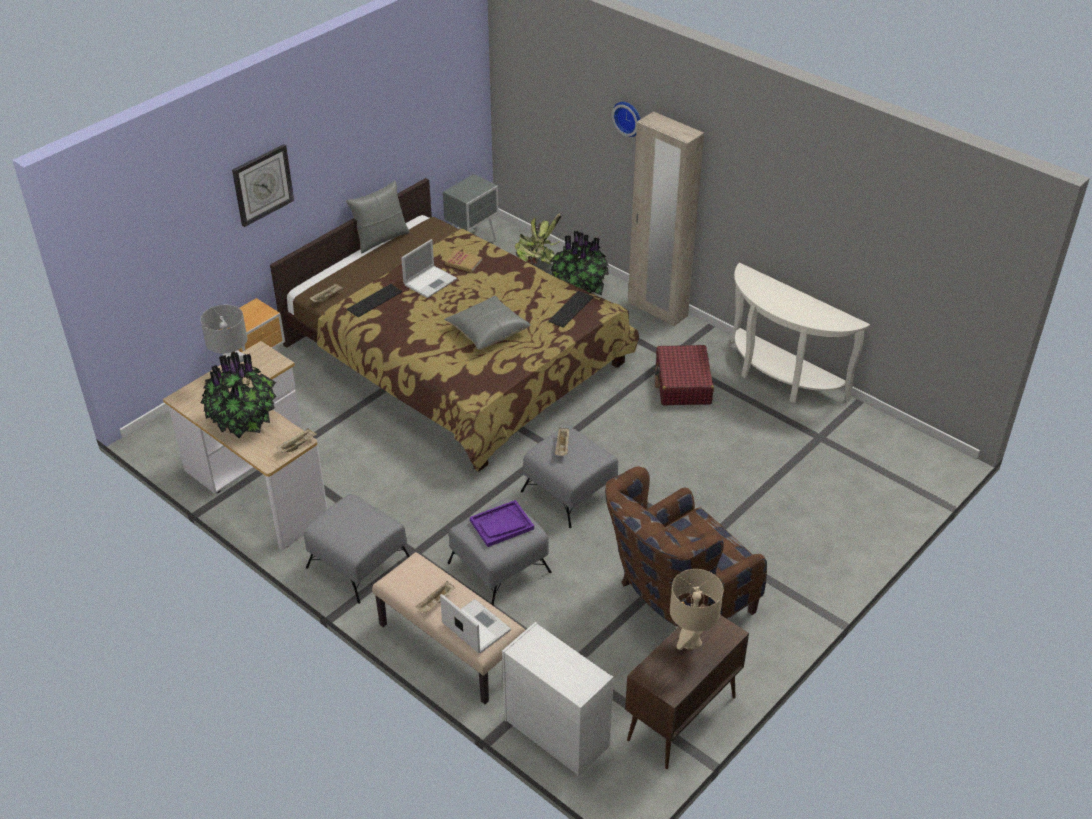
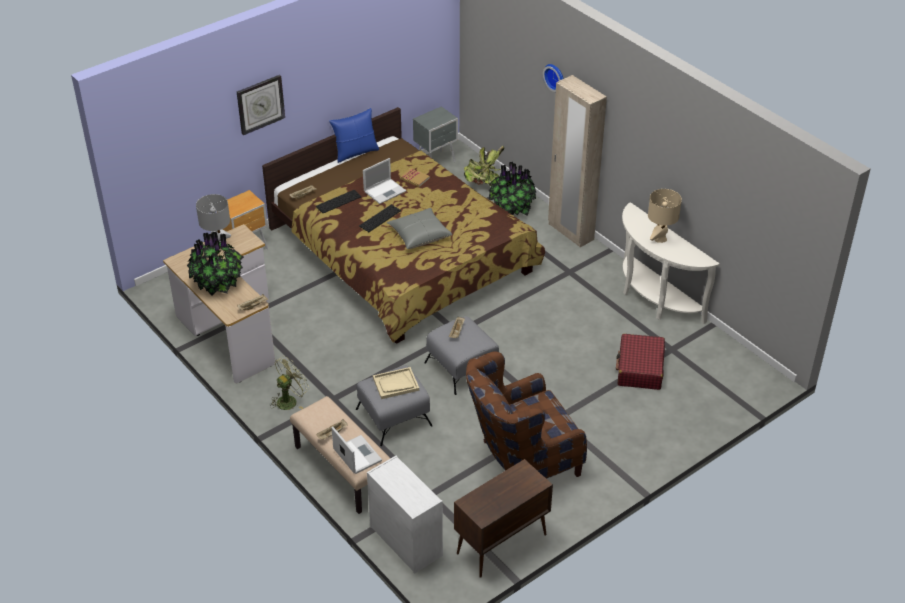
camera: 10 degrees right, 0 degrees up
(358, 562) = (290, 400): grey ottoman -> green fan
(381, 239) = (355, 153): grey pillow -> blue pillow
(501, 525) = (395, 384): purple tray -> beige tray
(570, 308) = (488, 224): keyboard -> keyboard (379, 218)
(683, 384) = (574, 294): red suitcase -> red suitcase (640, 369)
(691, 642) = (507, 485): beige table lamp -> beige table lamp (660, 239)

